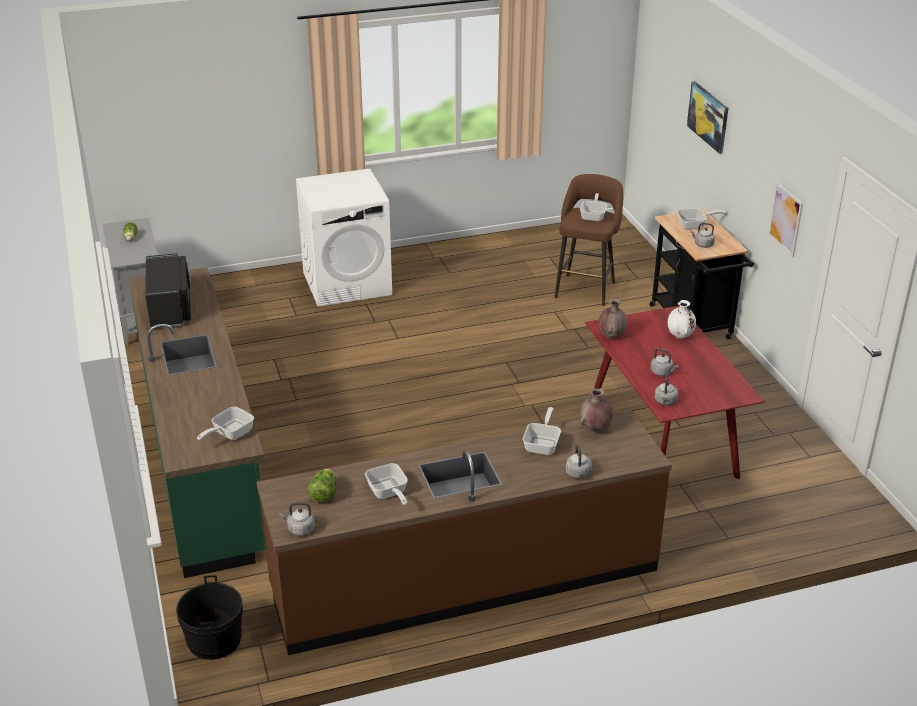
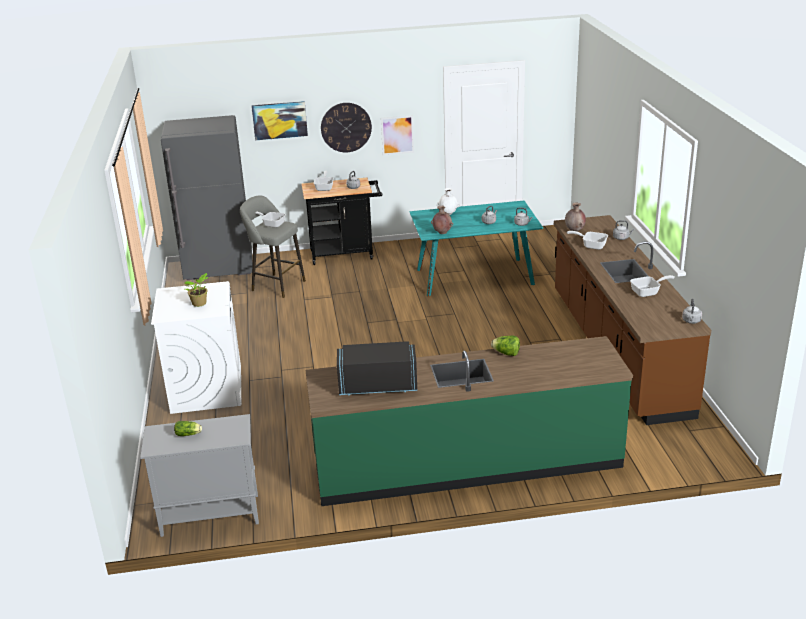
camera: 80 degrees left, 5 degrees down
(214, 640) = (689, 450): black bucket -> none
(229, 434) = (581, 349): frying pan -> none
(324, 494) = (652, 313): lettuce -> lettuce (506, 353)
(335, 193) = (200, 304): none -> potted plant
(586, 288) = (276, 285): brown stool -> grey stool
(613, 246) = (219, 270): none -> grey fridge
(660, 438) = (474, 277): red dining table -> turquoise dining table
(750, 170) = (346, 127): none -> wall clock

